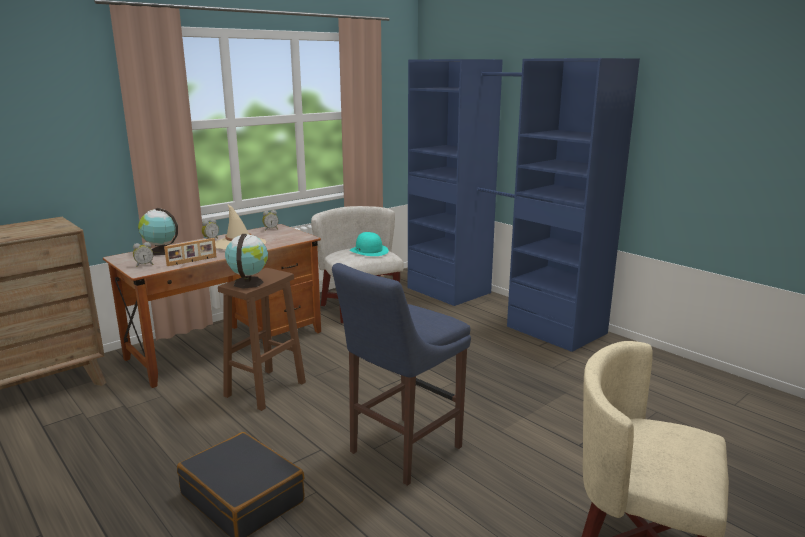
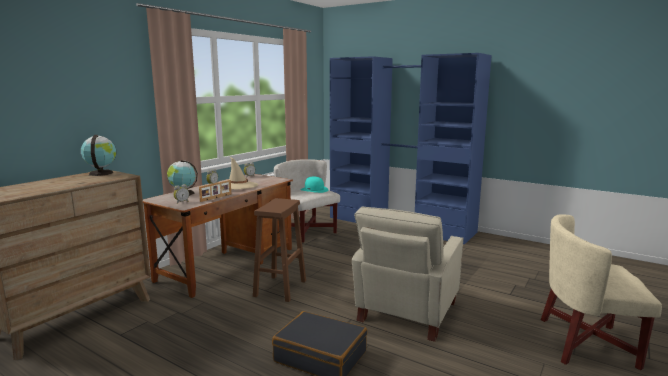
camera: 15 degrees left, 5 degrees down
(248, 282) = (274, 207): globe -> globe (101, 173)
(401, 451) = (405, 313): blue stool -> beige armchair

